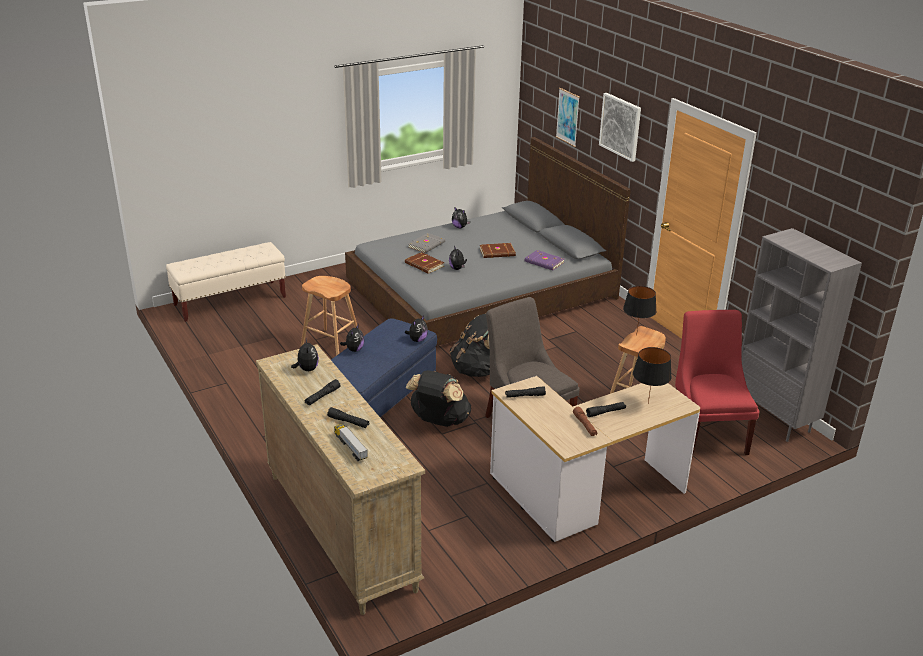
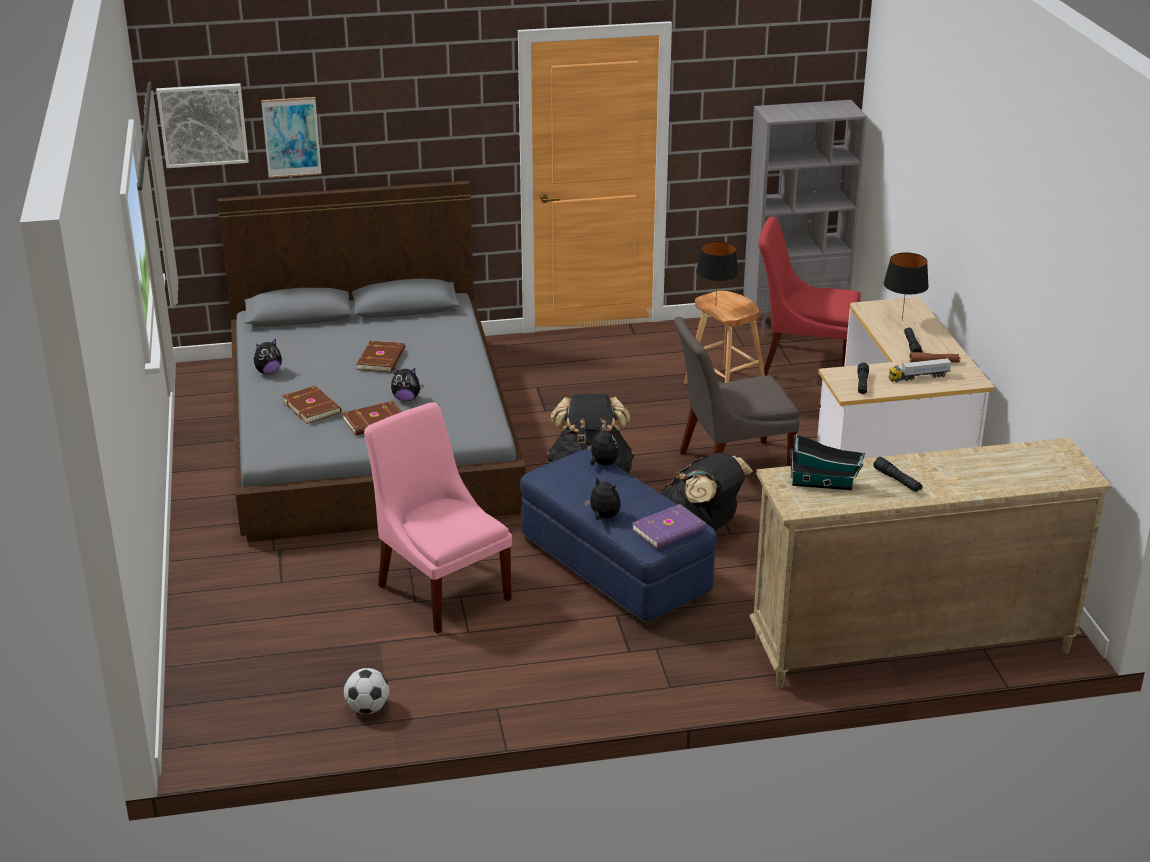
camera: 70 degrees left, 0 degrees up
(216, 346) = (368, 708): none -> football
(230, 301) = (213, 677): beige bench -> none
(307, 369) = (824, 484): plush toy -> toy house
(331, 344) = (441, 588): brown stool -> pink chair
(348, 422) = (962, 470): black flashlight -> none
(350, 447) = (1018, 476): toy truck -> toy truck (919, 377)
(427, 245) = (312, 406): grey book -> brown book
(544, 262) = (438, 333): purple book -> purple book (670, 530)
(620, 126) = (421, 105): picture -> picture (203, 125)

